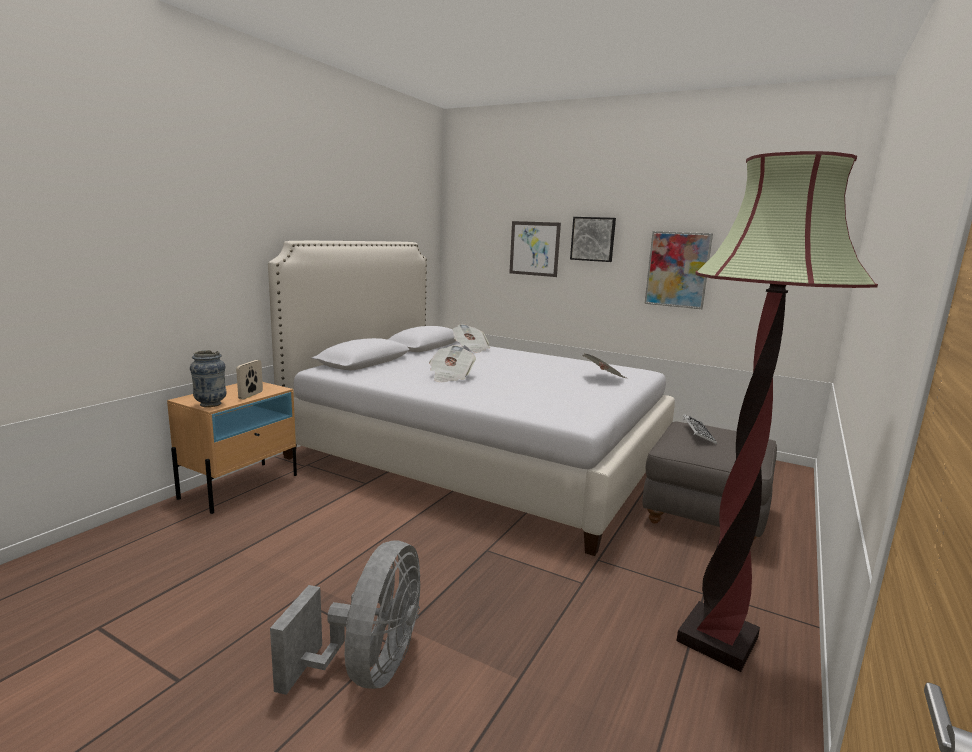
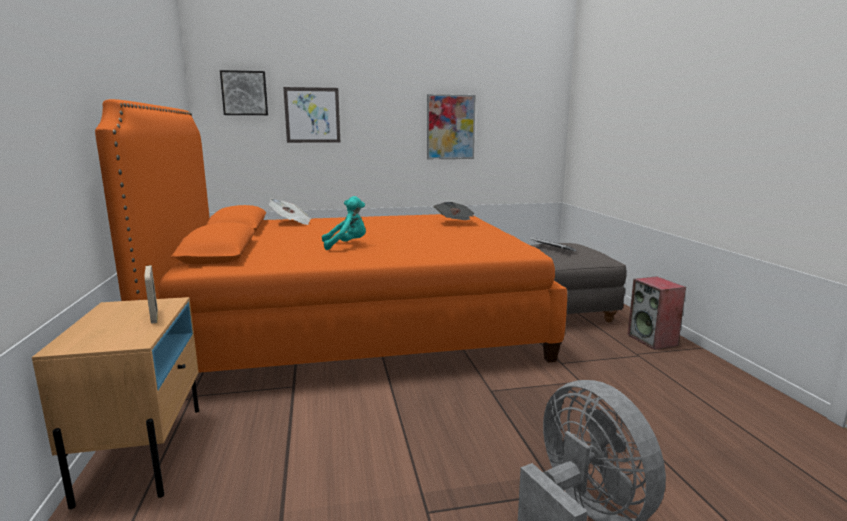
camera: 40 degrees left, 0 degrees up
(210, 404) = (125, 340): vase -> none
(450, 377) = (347, 245): newspaper -> turquoise plush toy
(479, 456) = (354, 327): white bed -> orange bed
(593, 239) = (373, 103): picture -> picture (244, 93)
(717, 639) = (686, 376): floor lamp -> none
(761, 589) = (653, 340): none -> speaker

